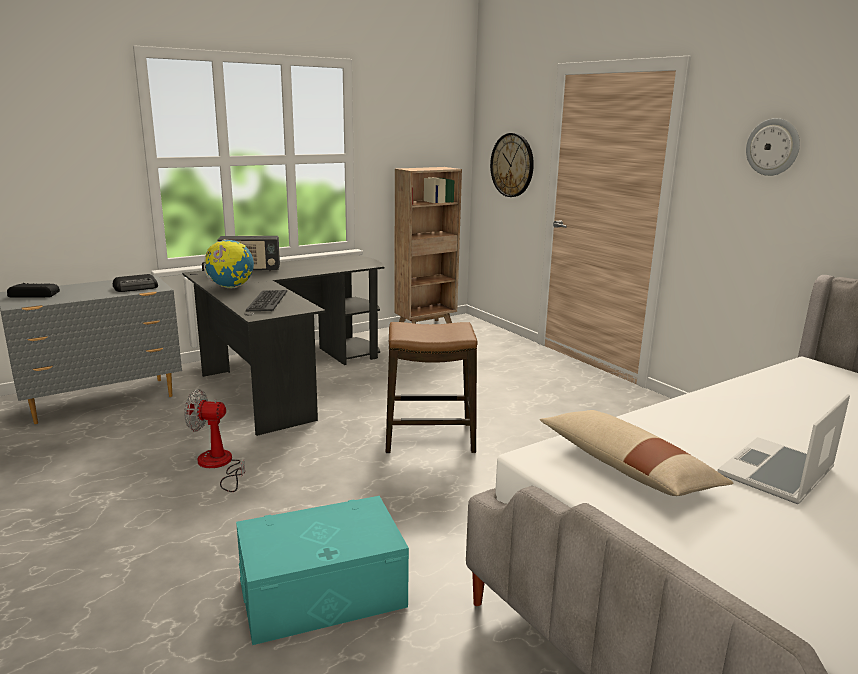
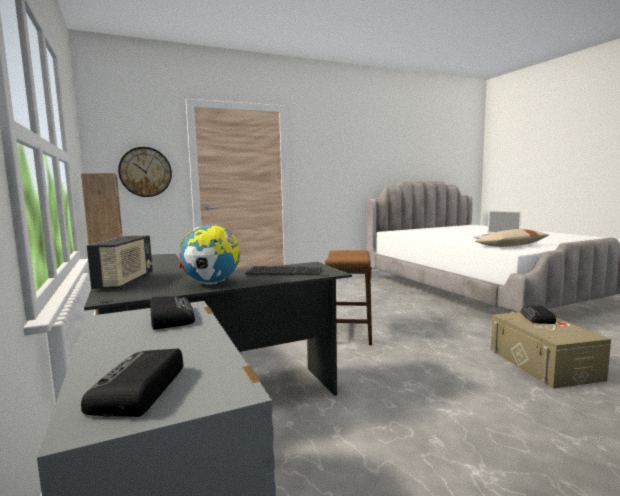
camera: 80 degrees left, 10 degrees down
(219, 465) = (399, 410): fan -> none
(322, 592) = (543, 364): turquoise storage box -> beige storage box
(355, 534) = (538, 318): none -> radio
(773, 147) = (333, 150): wall clock -> none

